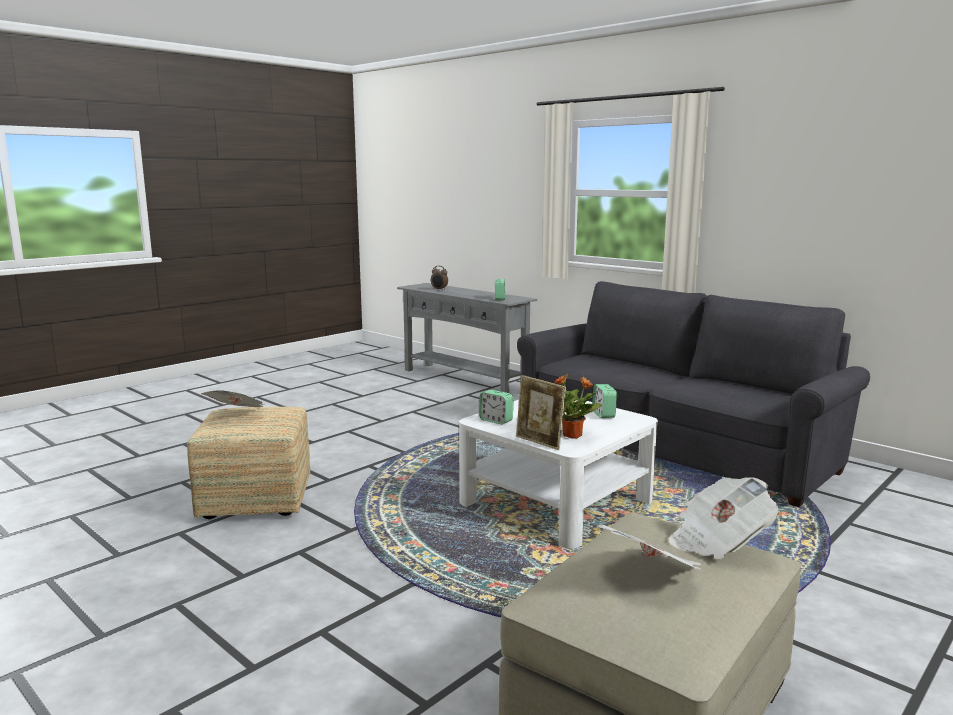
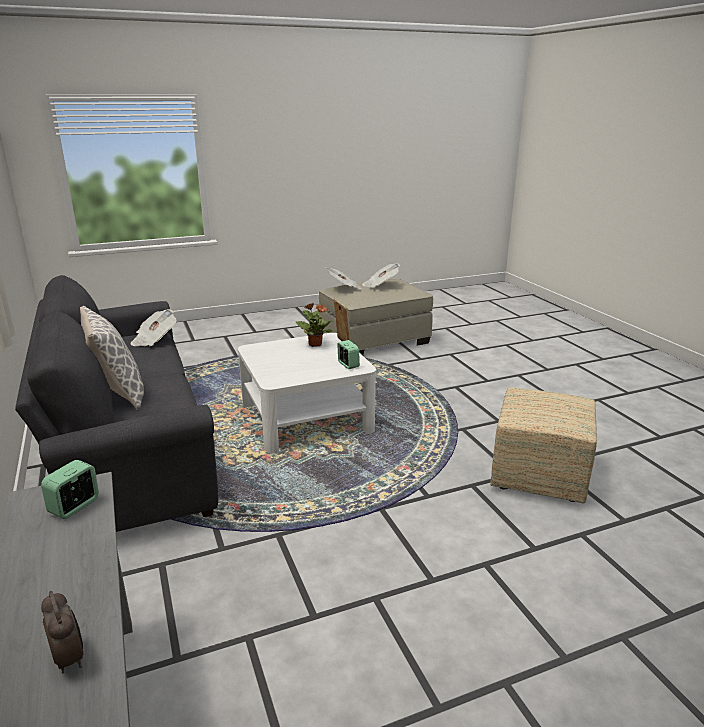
camera: 155 degrees left, 10 degrees up
(237, 415) = (561, 411): newspaper -> newspaper (154, 340)
(603, 414) = (265, 356): alarm clock -> none
(654, 370) = (118, 393): none -> pillow

